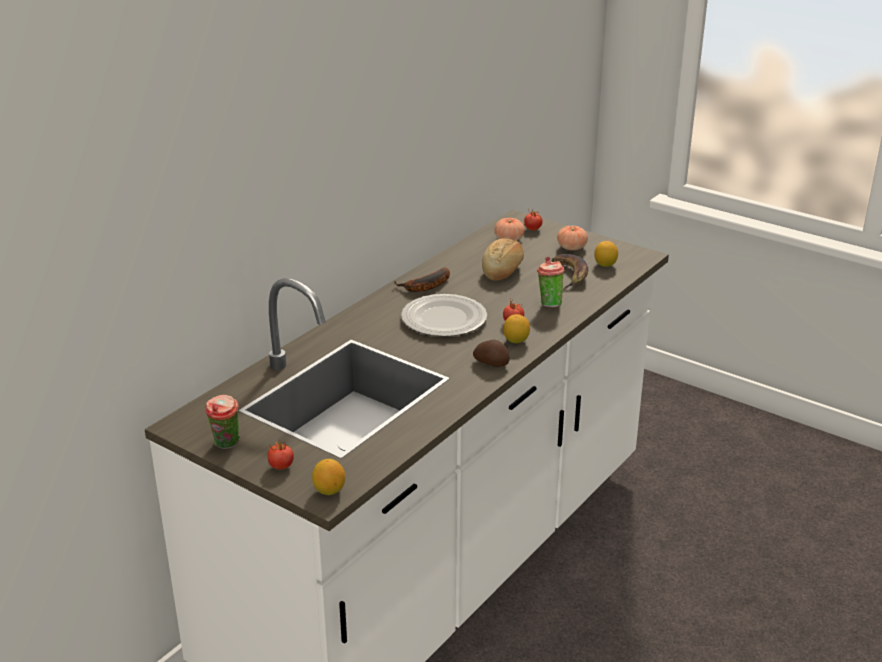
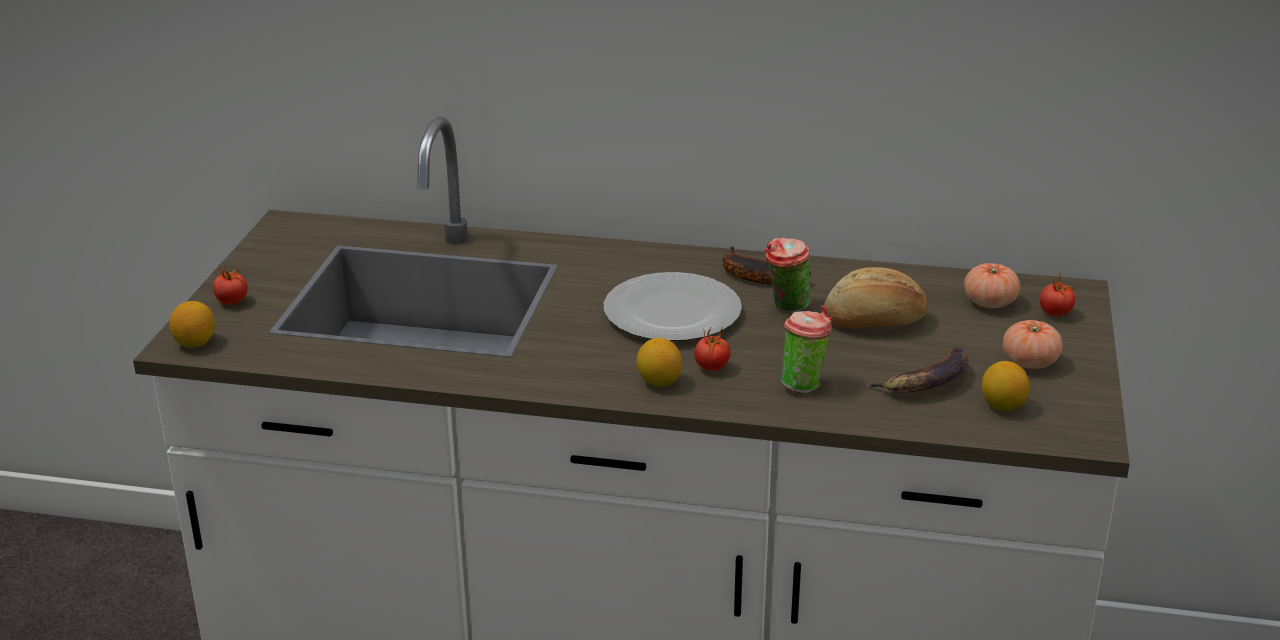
camera: 65 degrees right, 0 degrees up
(226, 445) = (259, 260): cup -> cup (786, 308)
(491, 362) = (578, 377): potato -> none

